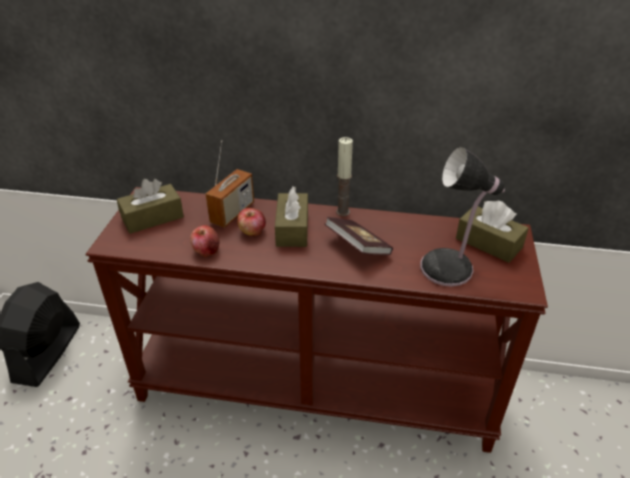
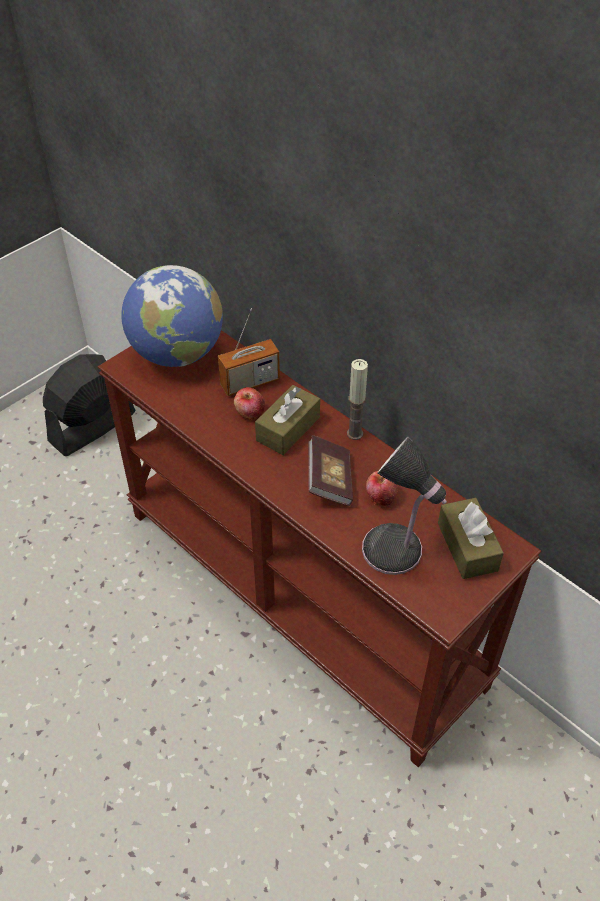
camera: 35 degrees right, 10 degrees up
(152, 218) = (177, 354): brown tissue box -> globe
(206, 250) = (193, 413): apple -> apple (381, 497)

